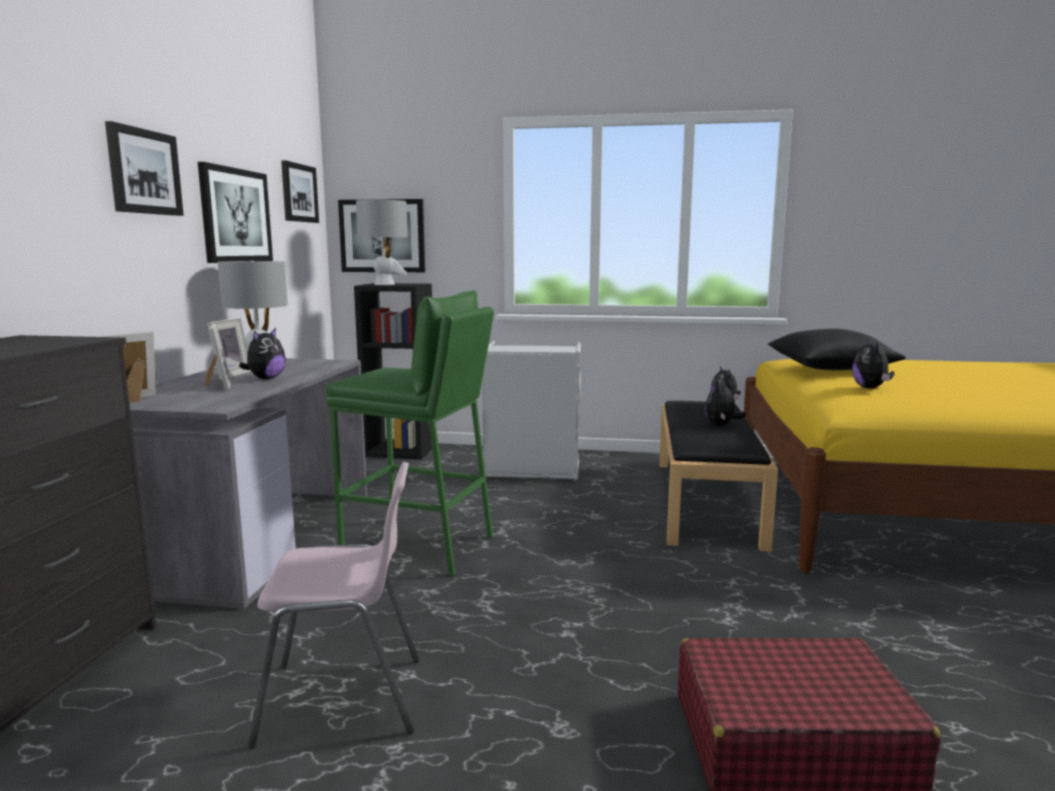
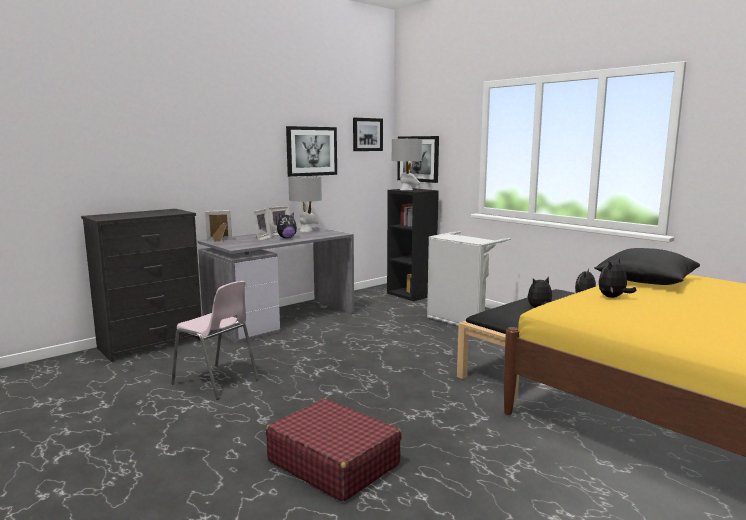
camera: 40 degrees right, 0 degrees up
(144, 172) = (250, 135): picture -> none
(419, 546) = (335, 340): green stool -> none

